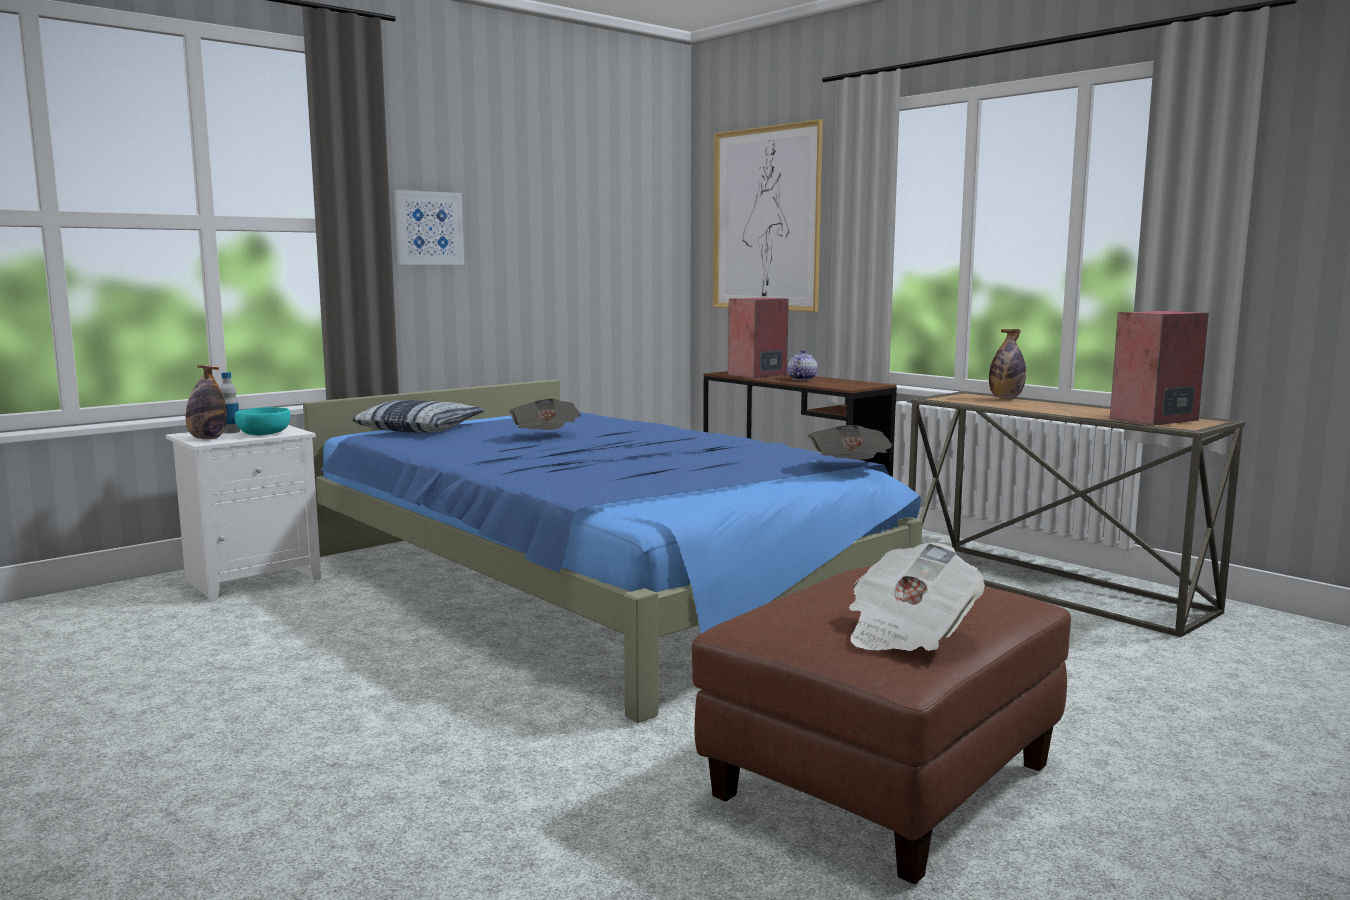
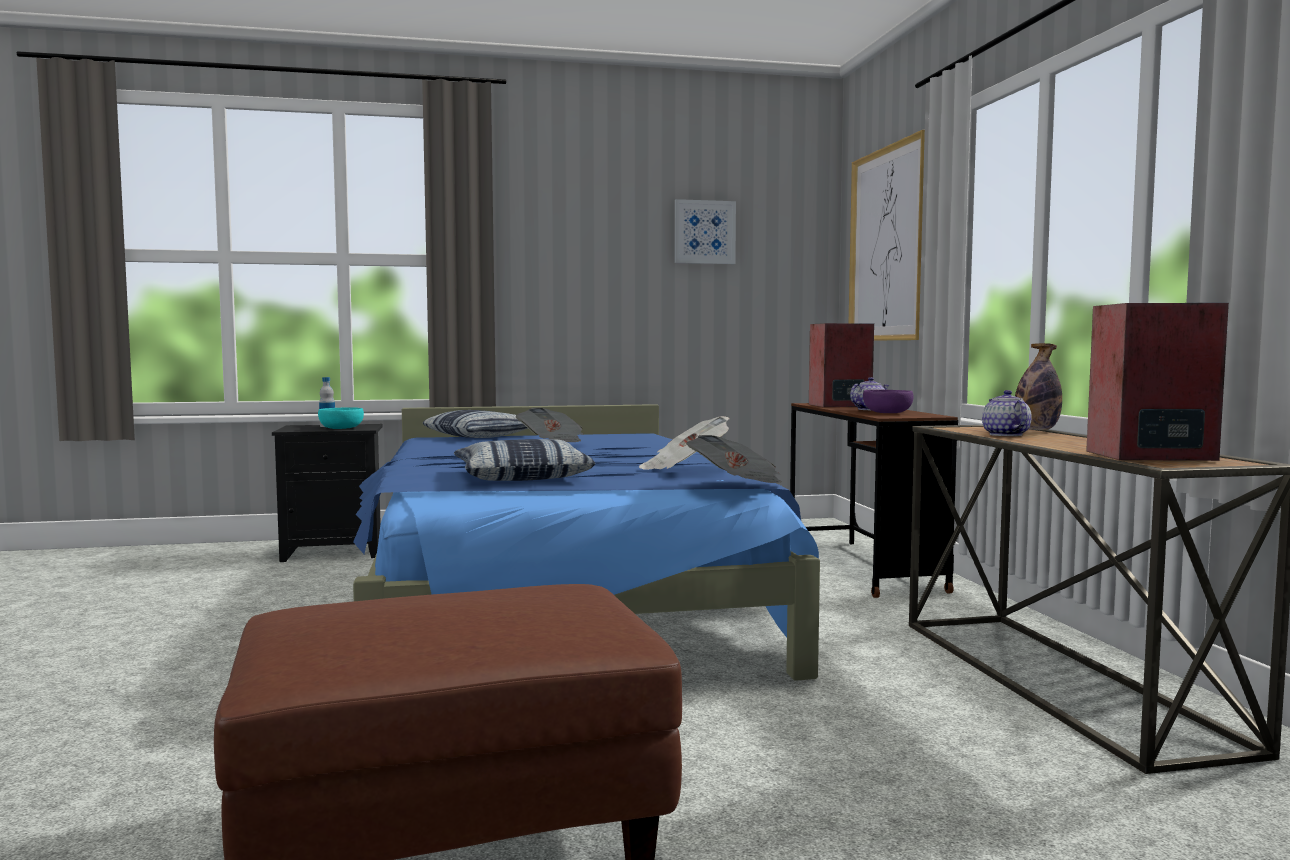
camera: 30 degrees right, 5 degrees down
(207, 438) = (297, 428): bottle -> none
(253, 579) = (335, 551): white nightstand -> black nightstand
(428, 228) = (541, 263): picture -> picture (704, 232)
(650, 476) = (521, 477): none -> pillow
(832, 383) = (887, 413): none -> purple bowl
(907, 633) = (378, 640): newspaper -> newspaper (684, 468)
(1001, 404) = (1004, 435): none -> teapot

